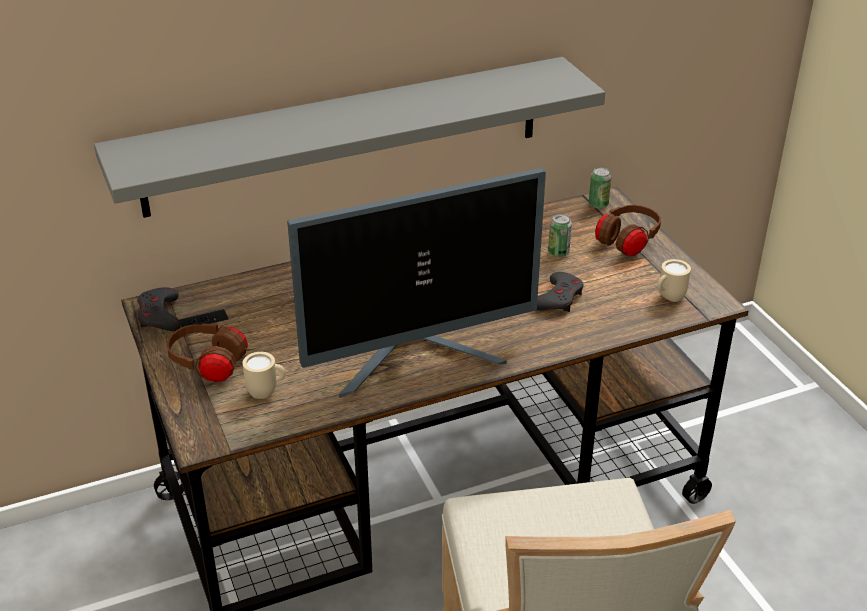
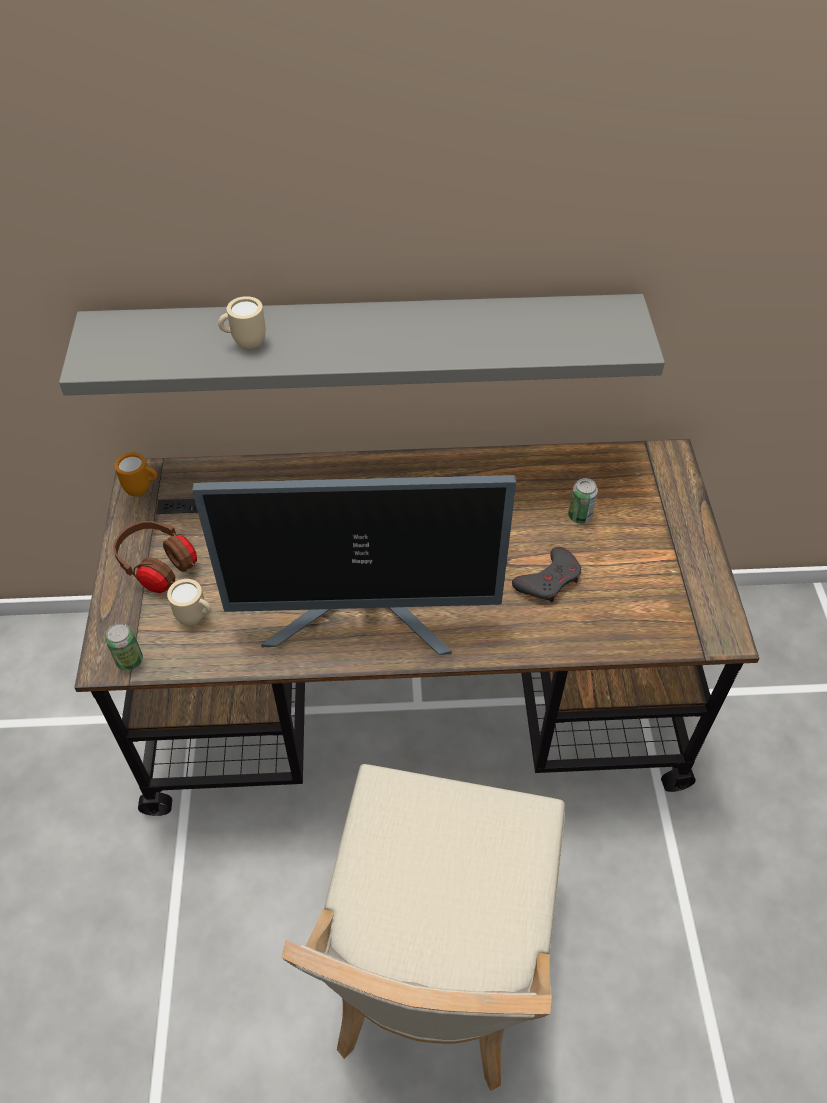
camera: 20 degrees right, 15 degrees up
(160, 315) = (143, 489): grey game controller -> orange mug
(598, 204) = (656, 459): can -> can (129, 660)
(627, 243) = (663, 523): brown headphones -> none
(668, 298) = (673, 615): beige mug -> beige mug (245, 344)

